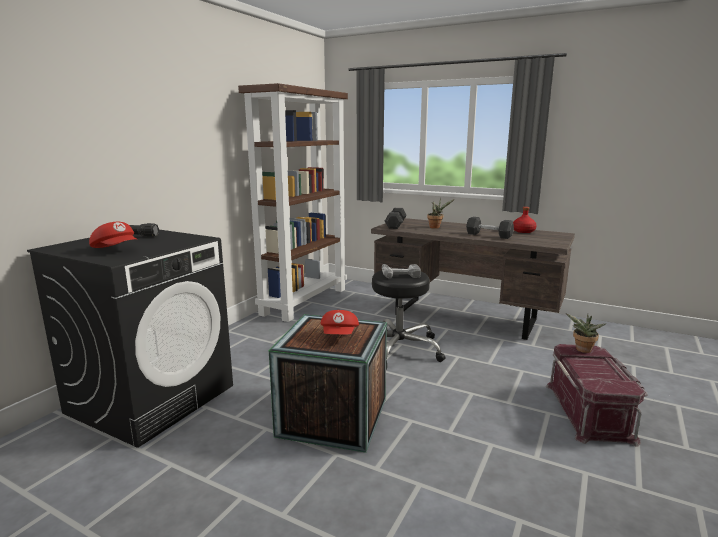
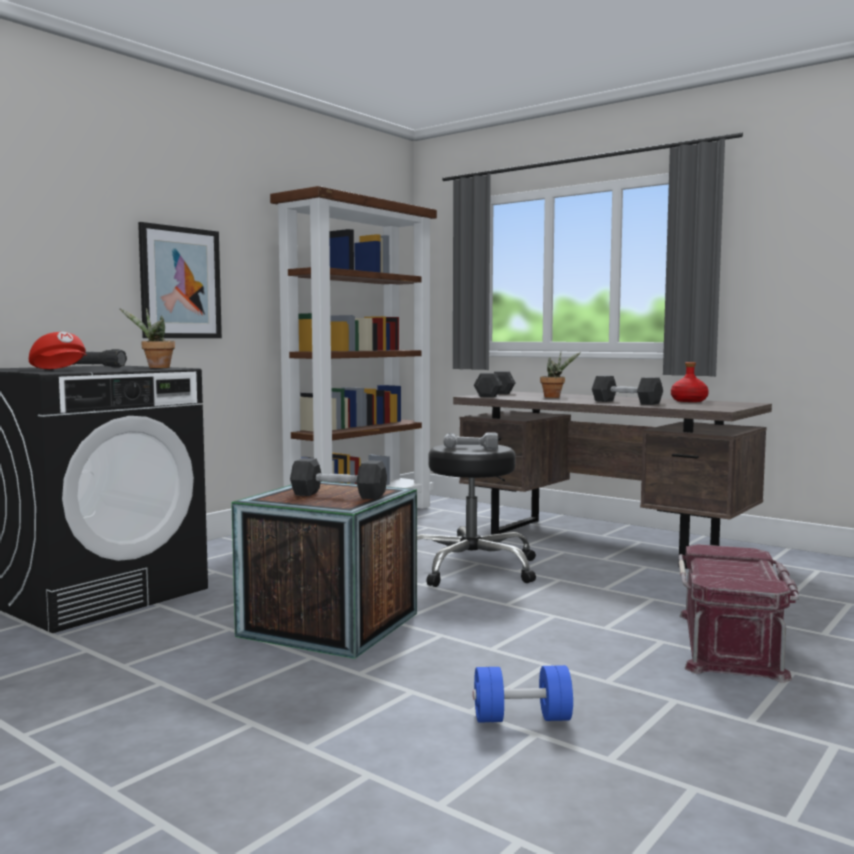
camera: 10 degrees right, 10 degrees down
(182, 158) = (180, 283): none -> picture
(340, 335) = (339, 495): red cap -> grey dumbbell
(503, 504) = (522, 718): none -> blue dumbbell
(582, 350) = (727, 551): potted plant -> potted plant (155, 367)

